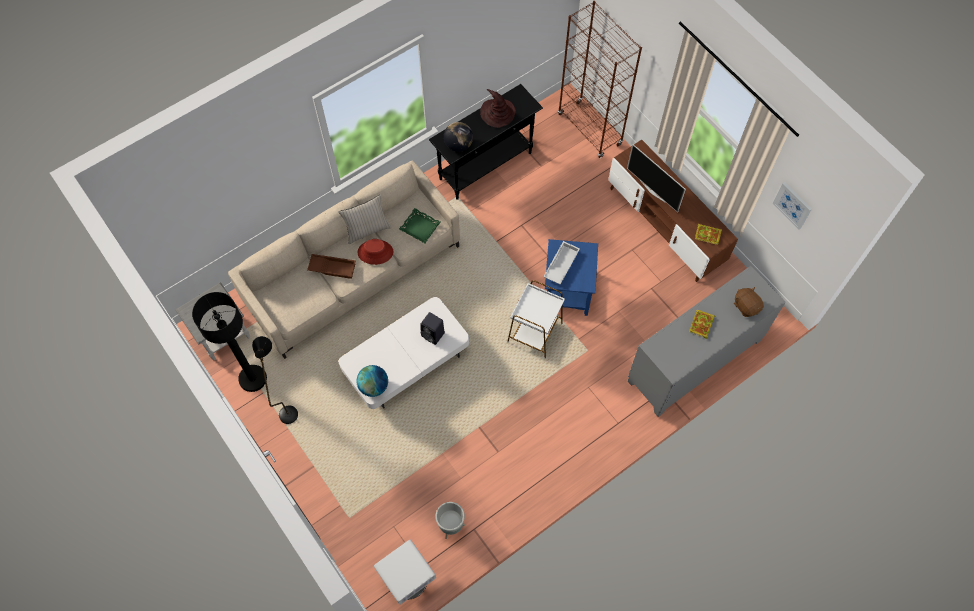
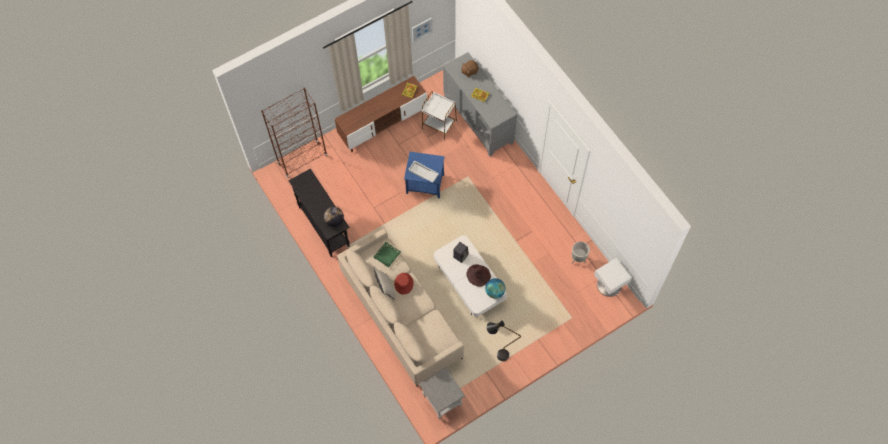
camera: 85 degrees left, 0 degrees up
(252, 378) = (476, 379): black floor lamp -> none
(333, 267) = (413, 310): brown tray -> none
(498, 113) = (311, 195): brown hat -> brown hat (478, 275)
(534, 333) = (454, 205): white side table -> white side table (439, 126)
(653, 191) = (375, 116): television -> none

